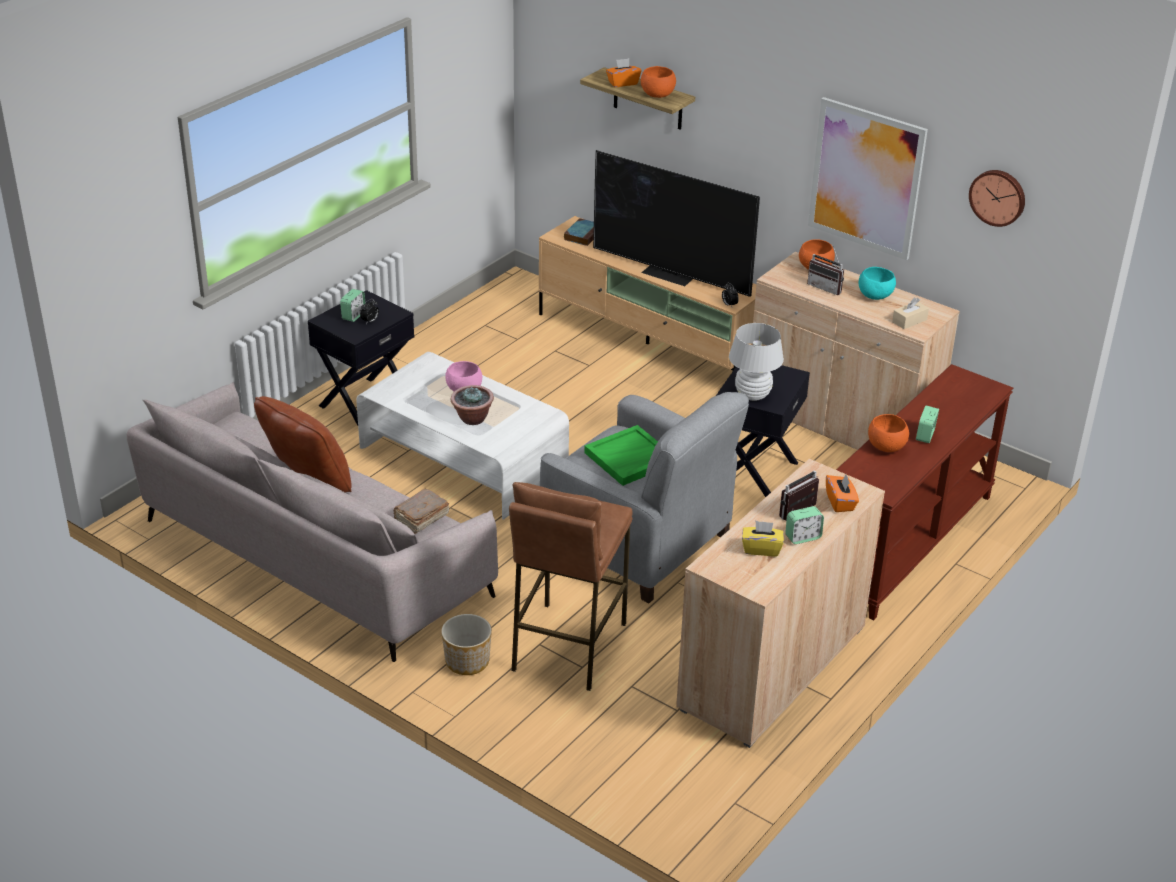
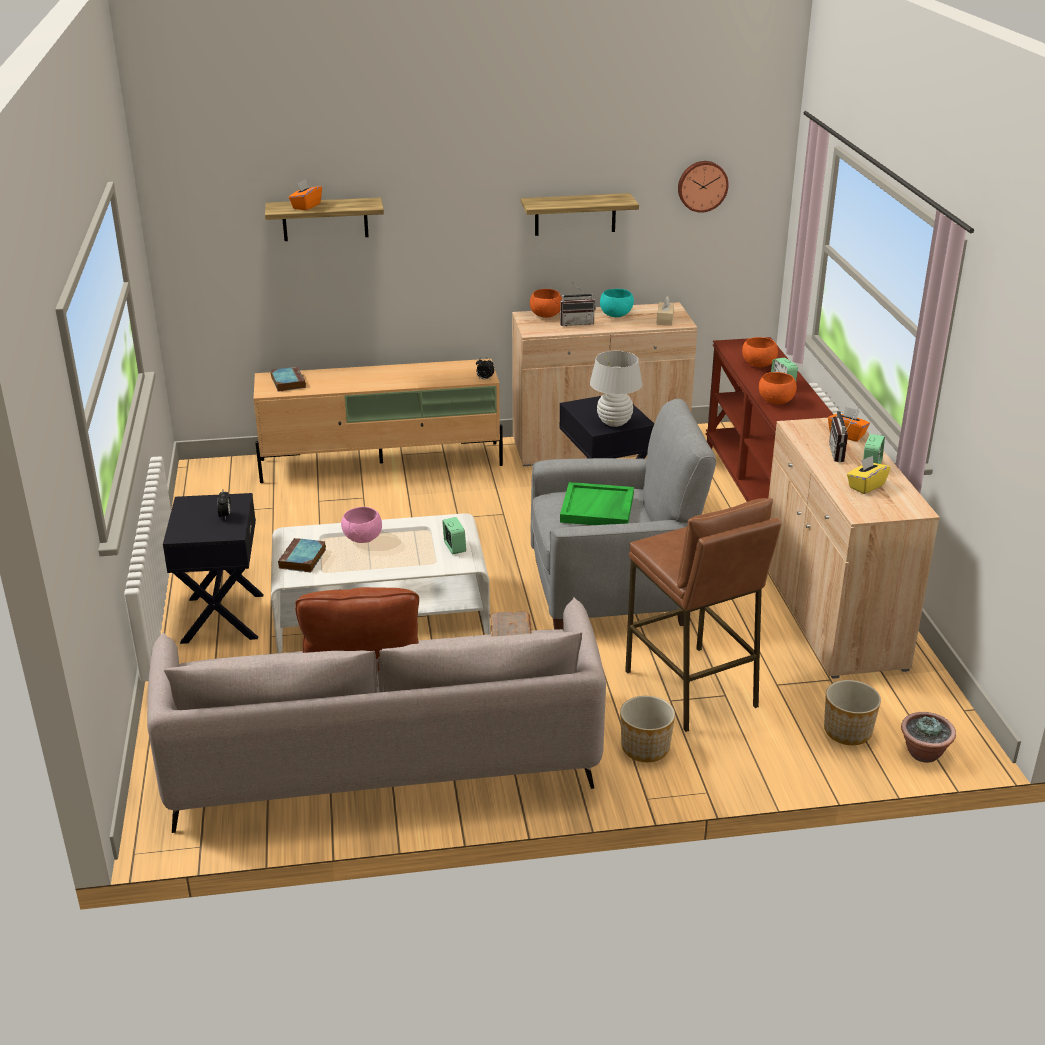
camera: 45 degrees left, 5 degrees down
(353, 316) = (201, 519): alarm clock -> alarm clock (454, 547)
(405, 383) = (302, 559): none -> book
(472, 419) = (408, 554): potted plant -> potted plant (923, 754)
(618, 752) = (847, 732): none -> planter
(657, 95) = (351, 205): orange bowl -> orange bowl (759, 365)
(670, 273) = (405, 378): television -> none
(866, 178) = (575, 214): picture -> shelf

